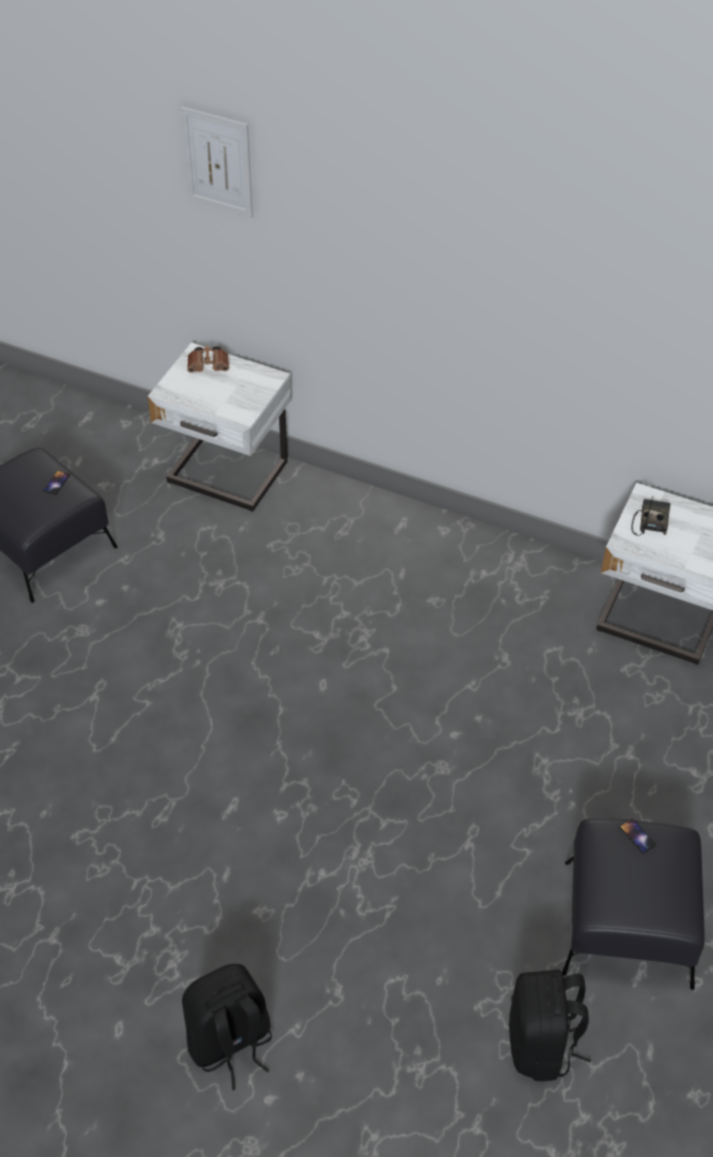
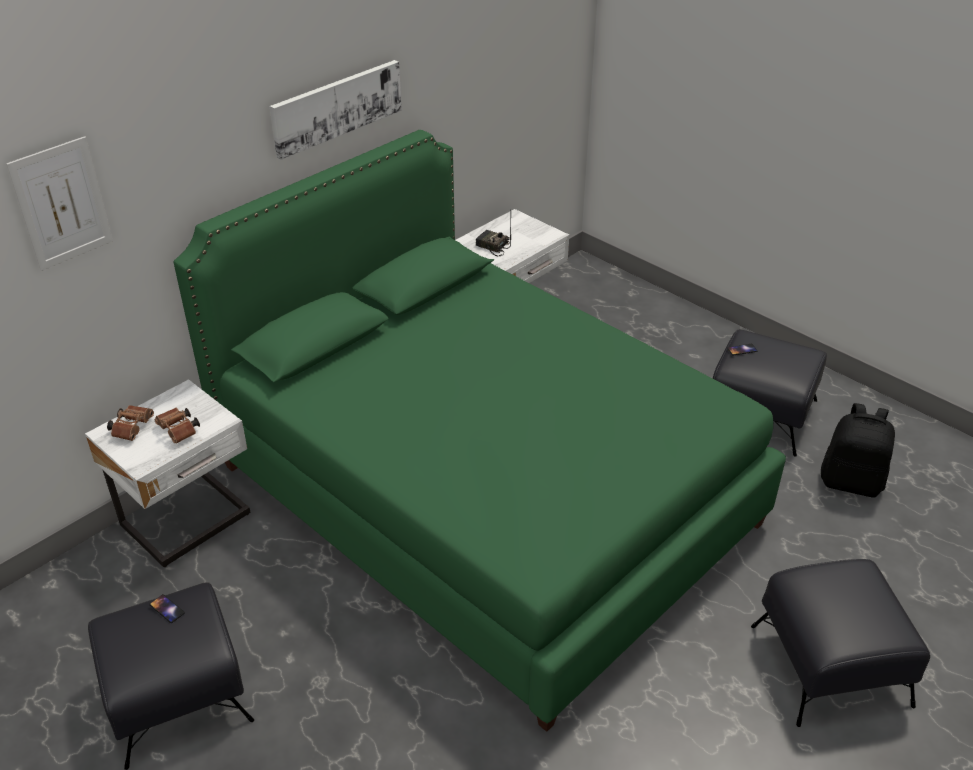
camera: 70 degrees left, 10 degrees down
(217, 396) = (179, 431): none -> brown binoculars
(230, 1043) = (830, 666): black backpack -> black ottoman
(355, 681) = (485, 495): none -> green bed
(516, 253) = (336, 107): none -> picture

